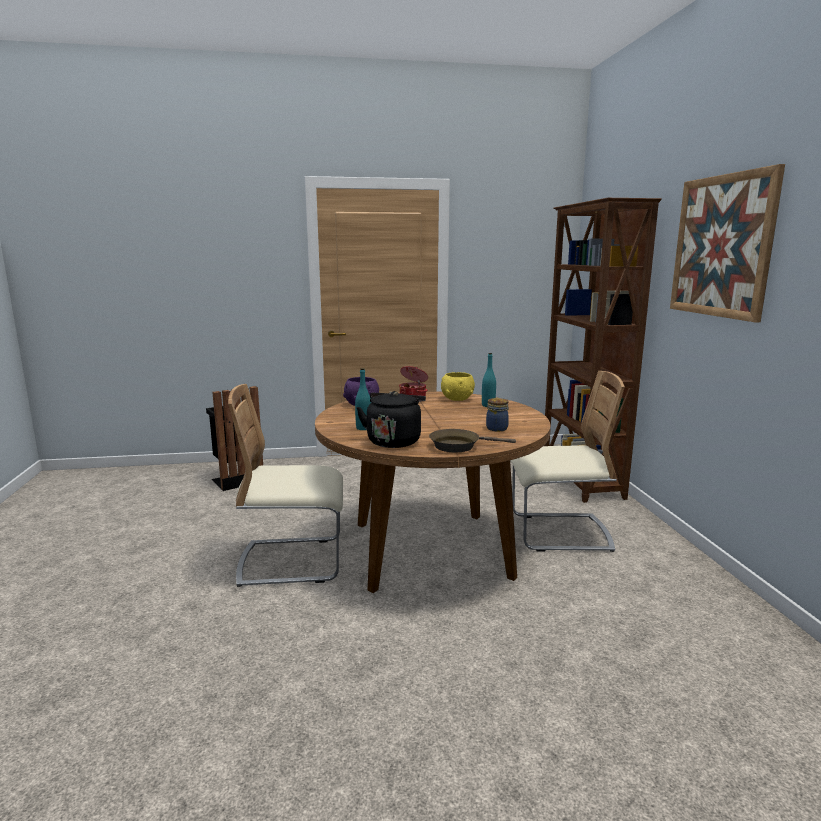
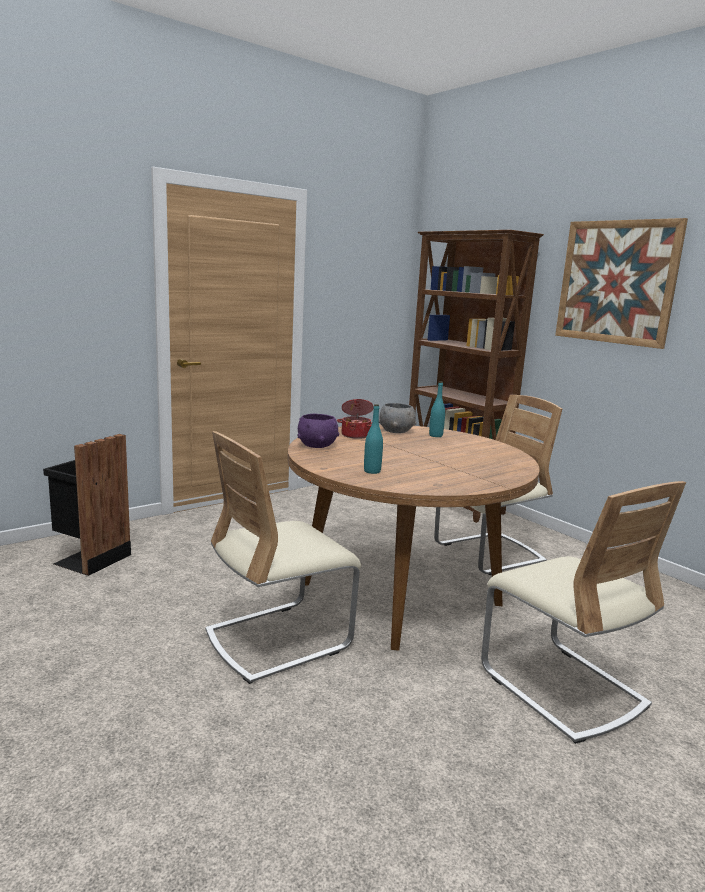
camera: 30 degrees left, 0 degrees up
(394, 441) = (428, 481): black kettle -> none
(457, 399) = (396, 431): yellow bowl -> grey bowl
(458, 446) = (491, 479): brown frying pan -> none
(482, 663) = (561, 687): none -> beige chair
(497, 428) = (488, 457): jar -> none

